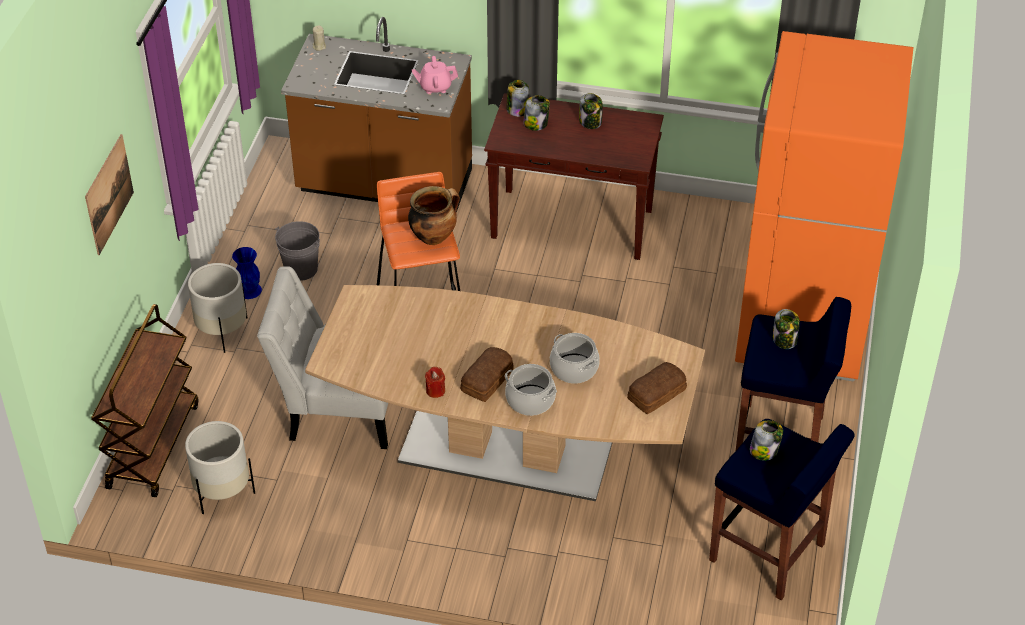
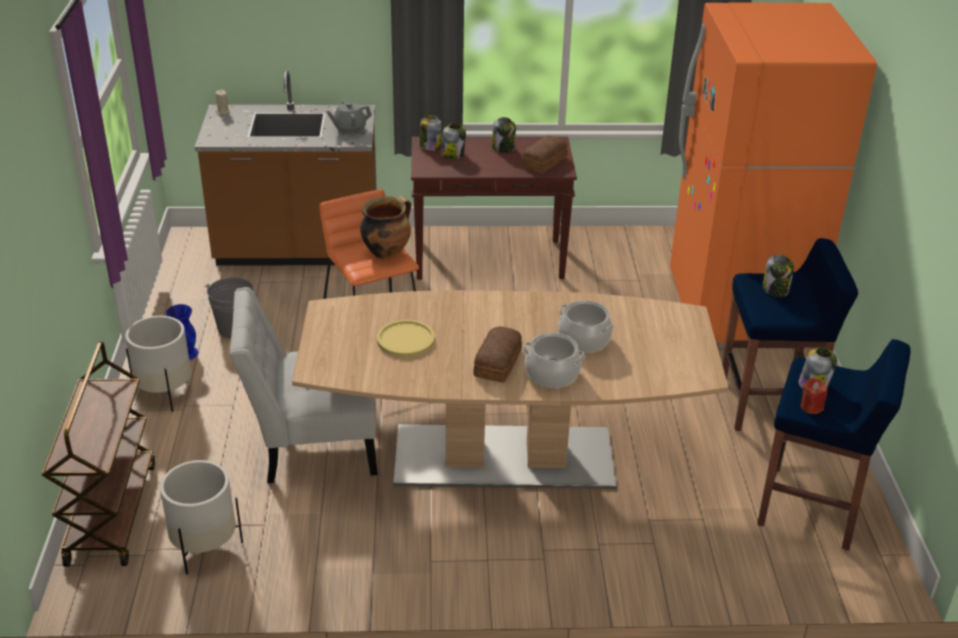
camera: 15 degrees left, 10 degrees down
(109, 194) = (37, 207): picture -> none
(415, 342) = (405, 340): none -> yellow plate
(435, 87) = (349, 129): pink teapot -> grey teapot
(435, 390) = (446, 380): red candle -> red candle (811, 407)
(655, 394) = (678, 350): bread -> bread (543, 162)

